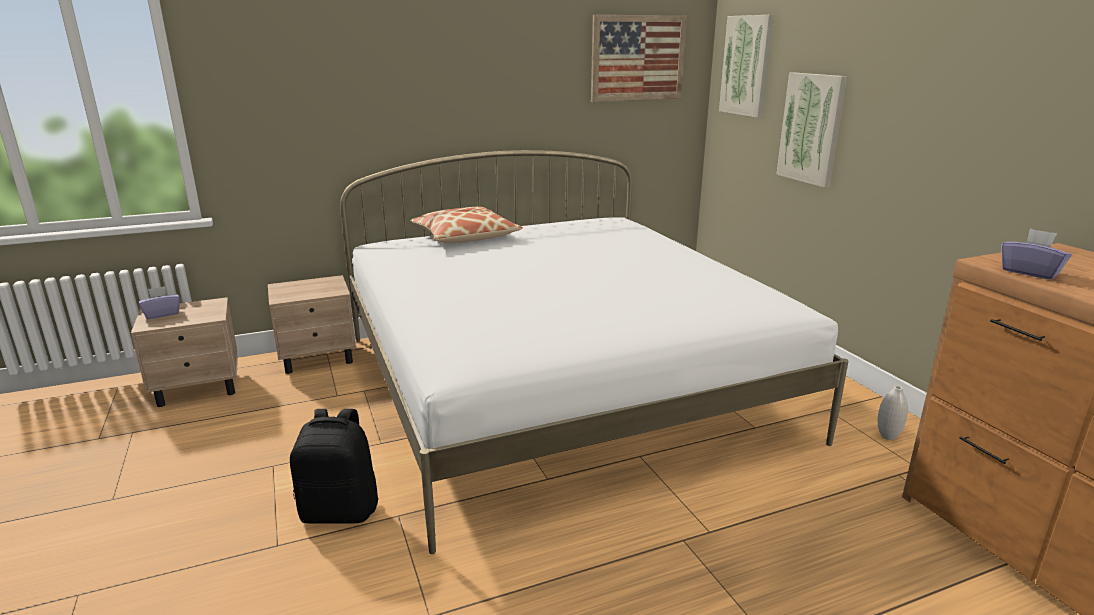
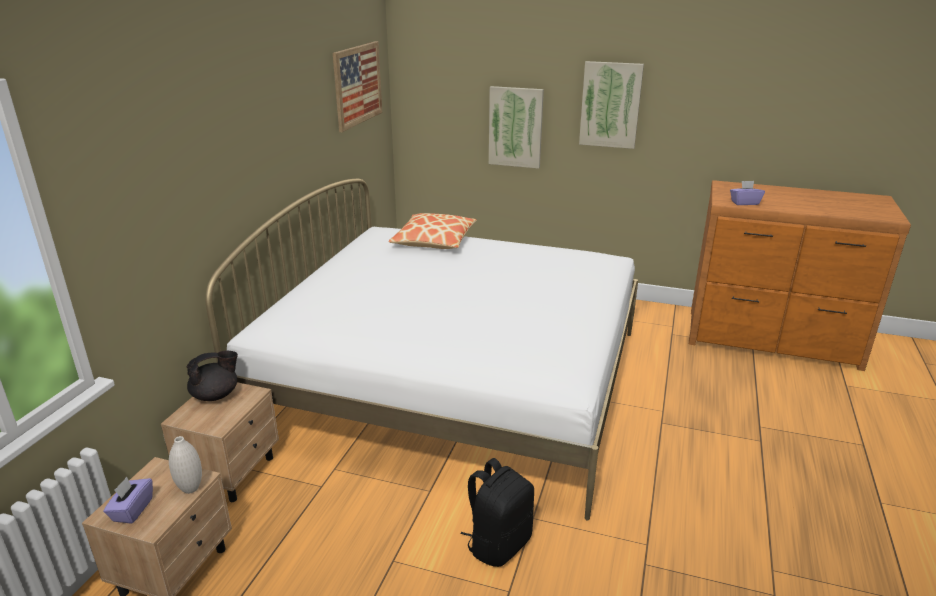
camera: 50 degrees left, 5 degrees up
(320, 283) = (216, 395): none -> black teapot
(465, 237) = (322, 290): pillow -> pillow (434, 241)
(747, 66) = (436, 80): picture -> picture (610, 105)
(887, 436) = (640, 316): white vase -> white vase (190, 489)

